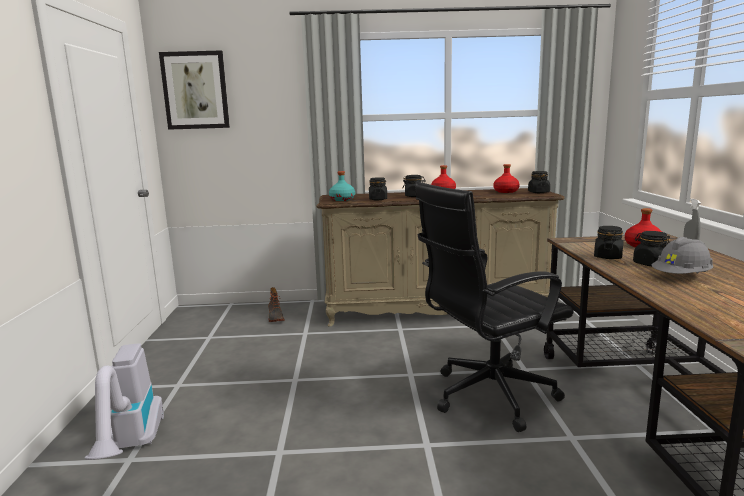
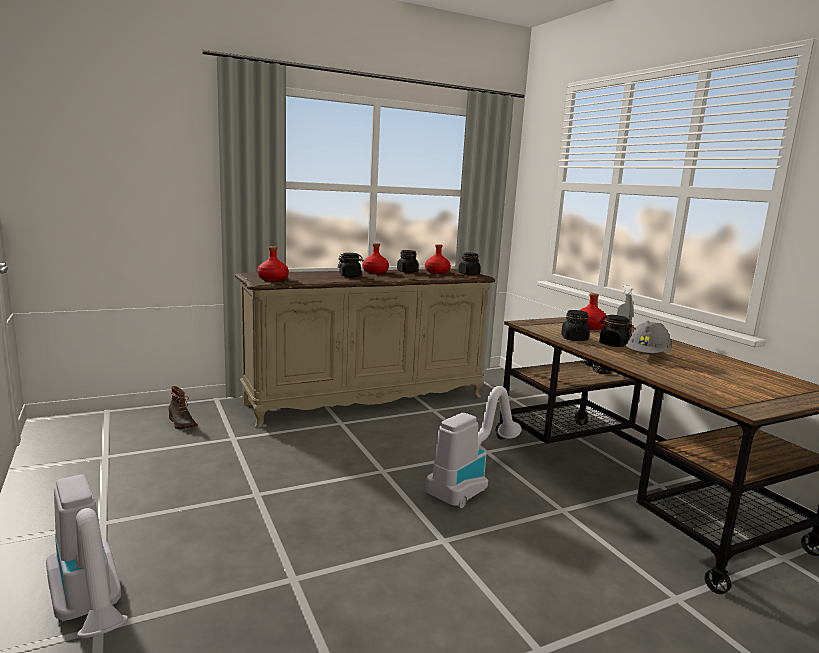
camera: 25 degrees left, 0 degrees up
(195, 90) = (63, 132): picture -> none
(342, 199) = (273, 279): turquoise bottle -> red bottle
(378, 199) = (315, 279): black jar -> black jar (407, 271)
(487, 397) = (470, 483): black office chair -> vacuum cleaner

